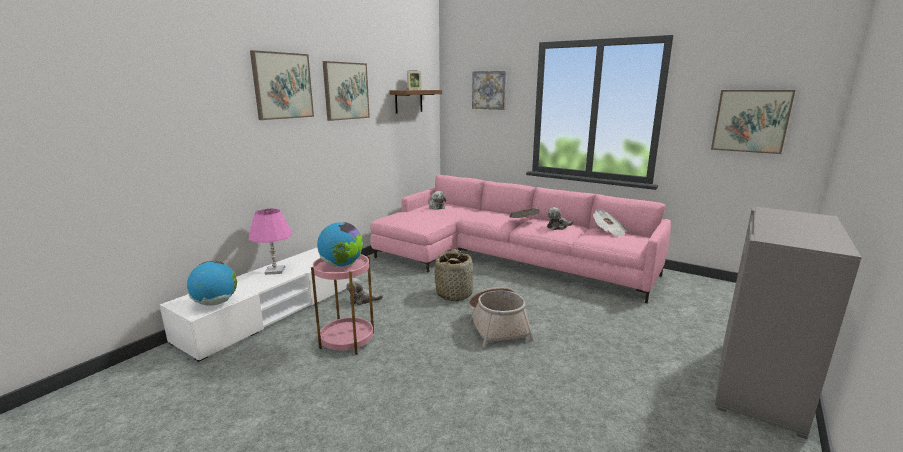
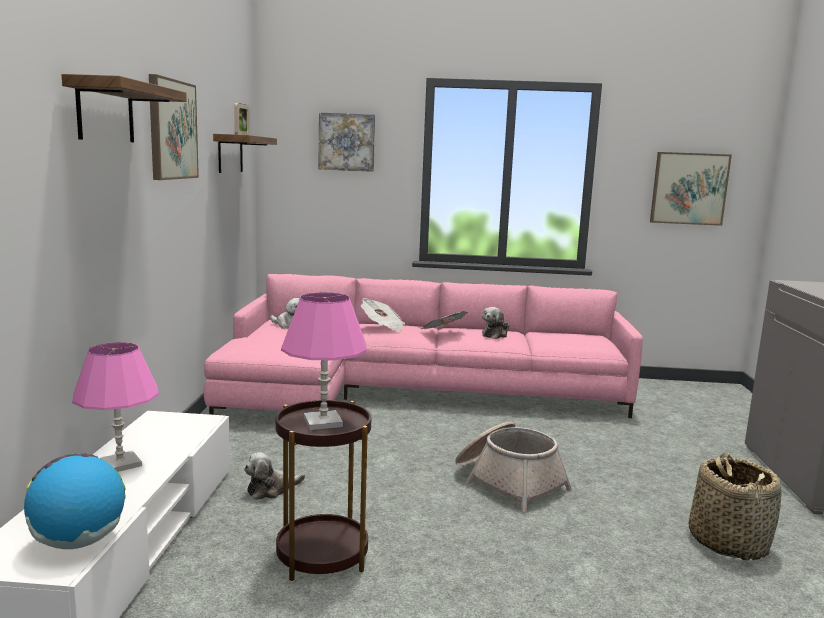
camera: 30 degrees left, 5 degrees down
(282, 86) = (105, 112): picture -> shelf
(342, 265) = (323, 422): globe -> pink table lamp
(347, 340) = (322, 555): pink side table -> brown side table
(454, 293) = (400, 451): basket -> basket (728, 541)
(609, 232) = (560, 334): newspaper -> newspaper (383, 327)

